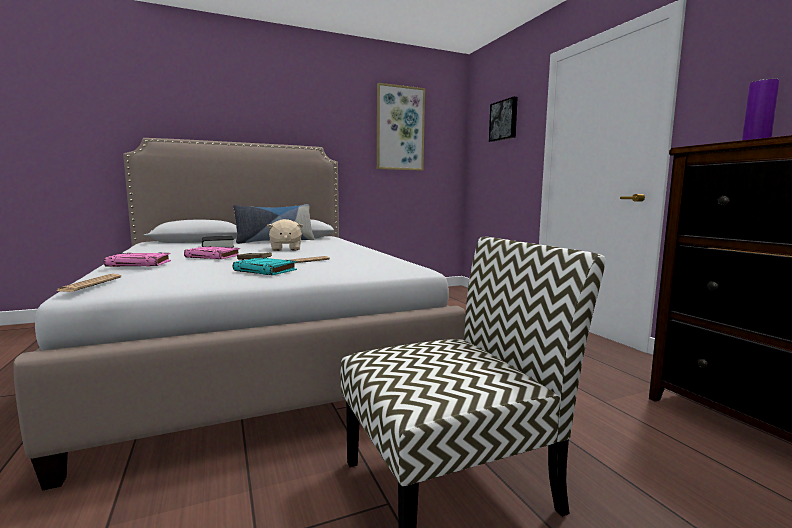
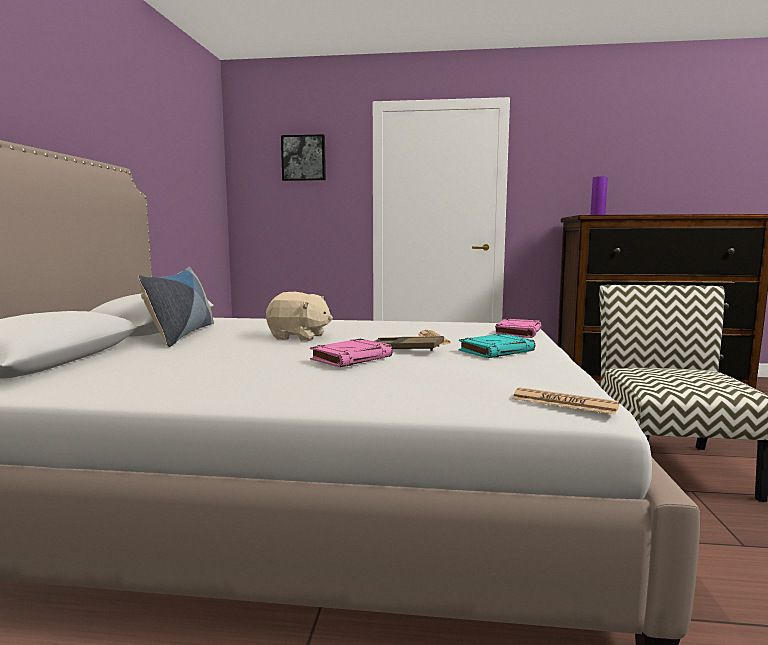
camera: 60 degrees left, 0 degrees up
(140, 264) = (381, 386): pink book -> pink book (517, 332)
(218, 246) = (183, 355): black book -> none
(400, 128) = (179, 148): picture -> none

